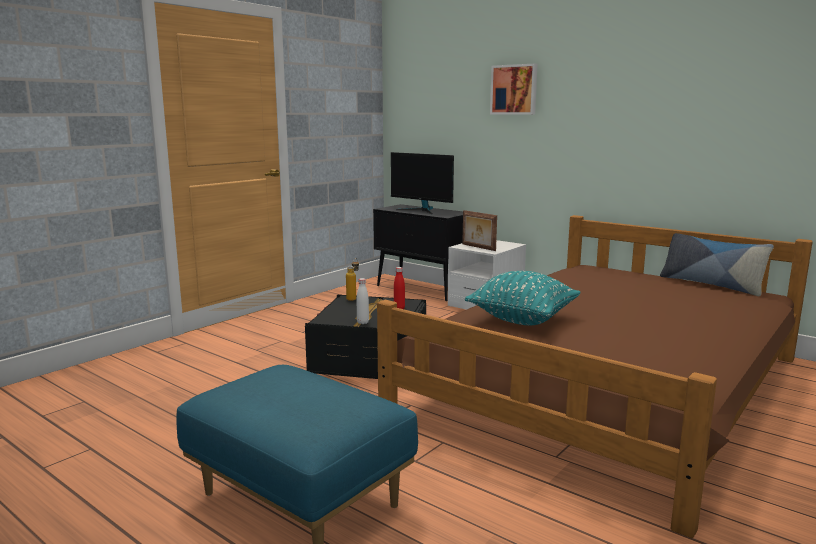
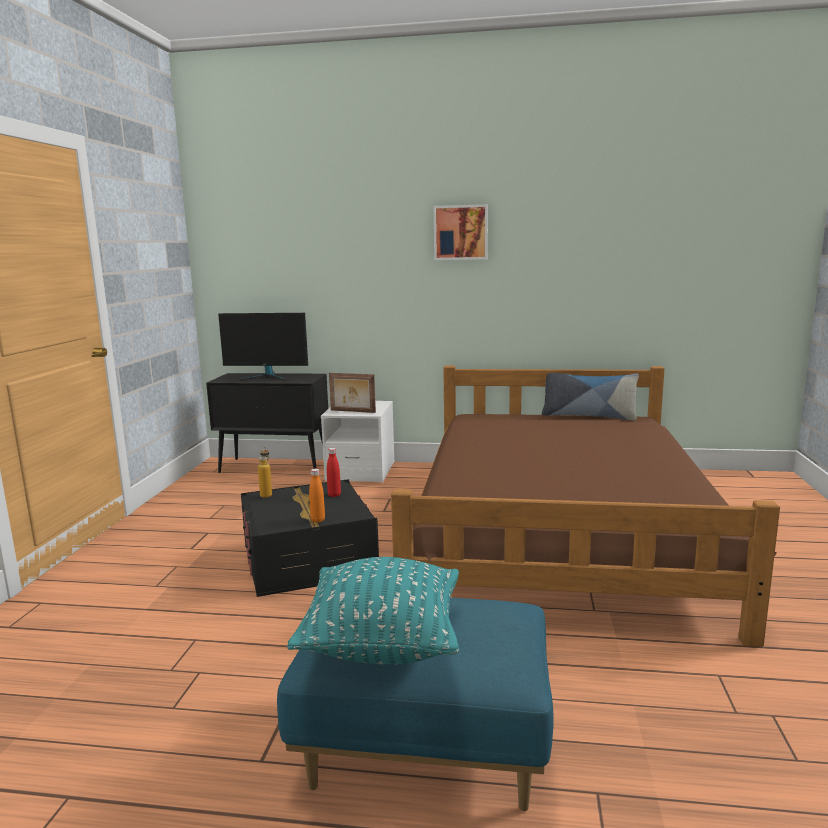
camera: 30 degrees left, 0 degrees up
(363, 322) = (318, 520): white bottle -> orange bottle
(514, 89) = (364, 238): picture -> picture (461, 232)
(522, 319) = (501, 481): turquoise pillow -> turquoise pillow (383, 644)

